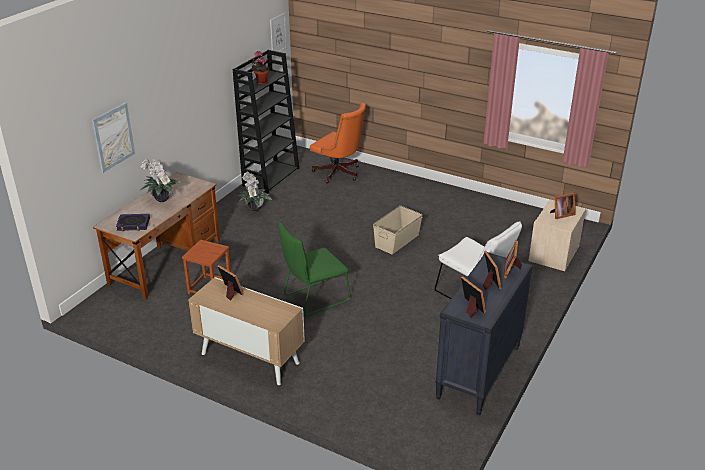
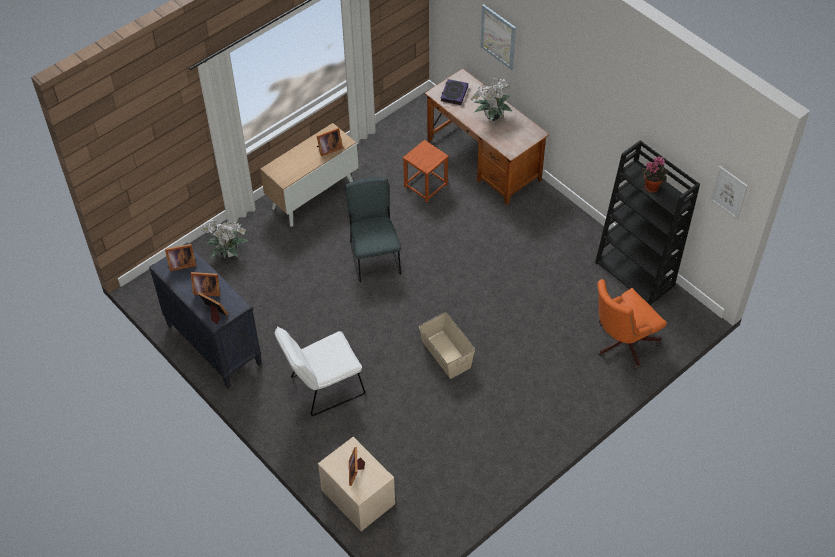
camera: 110 degrees right, 20 degrees up
(254, 209) = (560, 244): potted plant -> potted plant (227, 253)
(314, 299) = (374, 257): green chair -> grey chair

